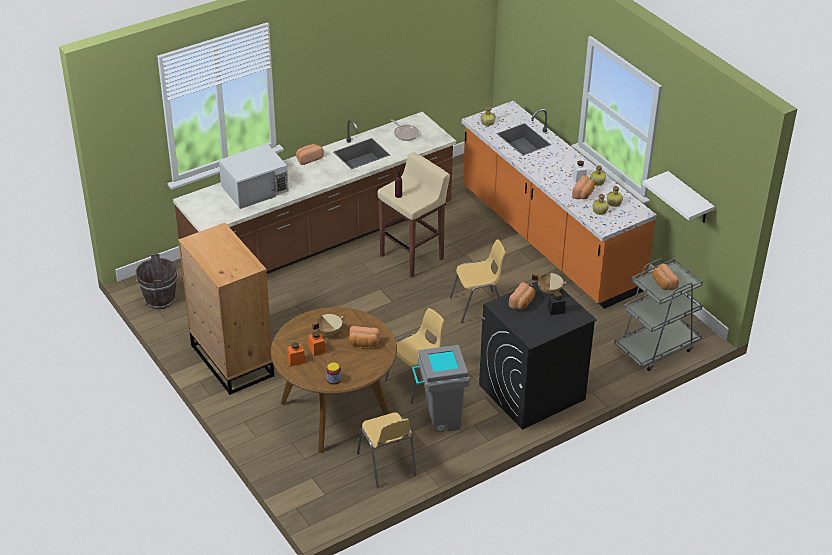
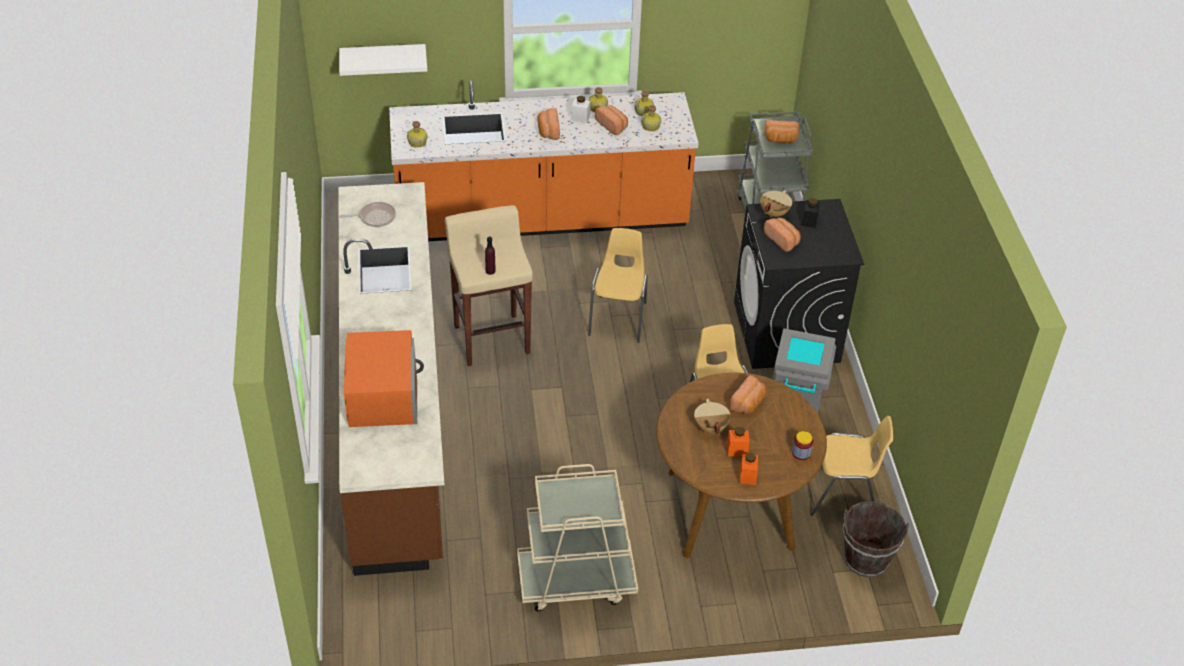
camera: 65 degrees left, 5 degrees up
(160, 300) = (399, 621): brown bucket -> brown bucket (866, 560)
(232, 360) = (576, 580): brown dresser -> beige cart
(255, 188) = (383, 394): white microwave -> orange microwave
(308, 158) = (356, 320): bread -> bread (548, 131)
(689, 198) = (711, 51): white shelf -> white shelf (383, 59)

